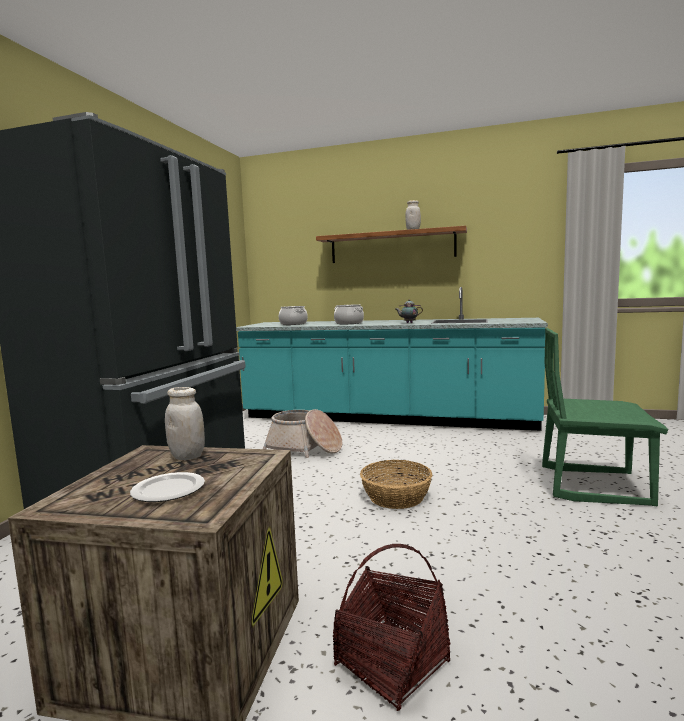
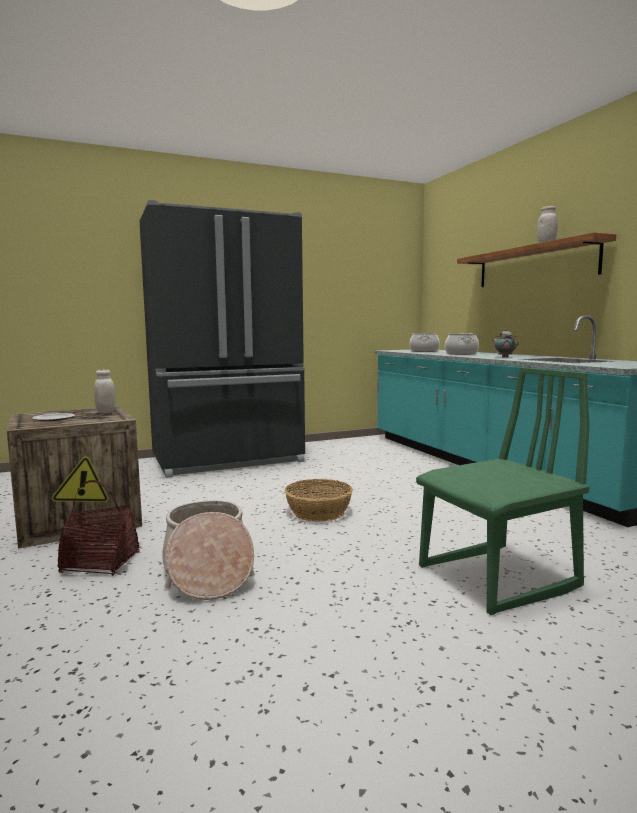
camera: 50 degrees right, 0 degrees up
(304, 449) = (357, 467): basket -> basket (207, 571)
(593, 485) = (498, 578): green chair -> green chair turned 90 degrees clockwise

